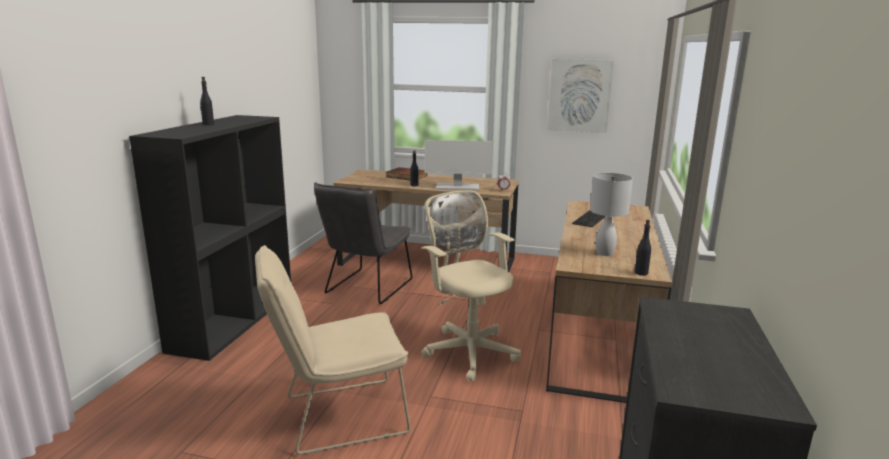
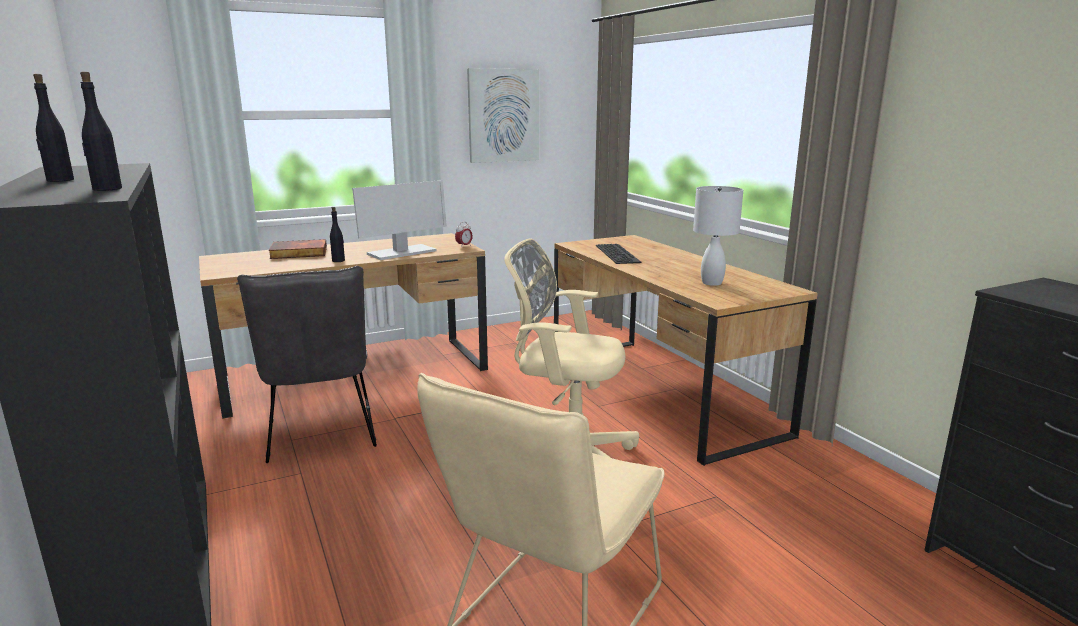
camera: 40 degrees left, 0 degrees up
(641, 273) = (781, 292): black bottle -> black bottle (107, 189)

